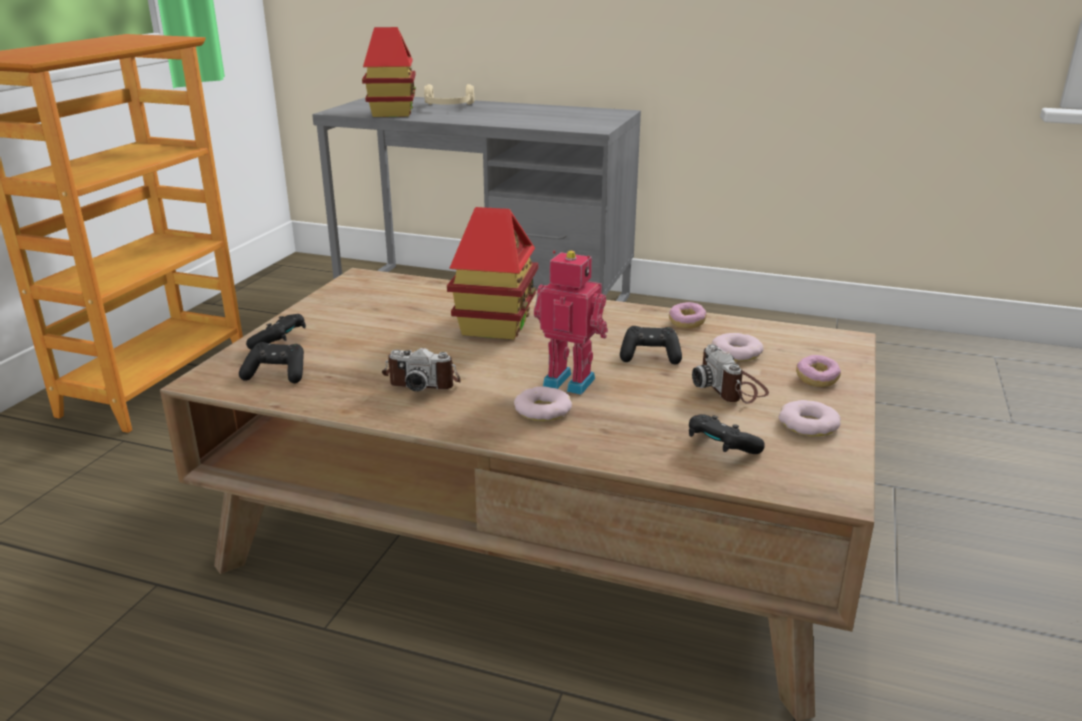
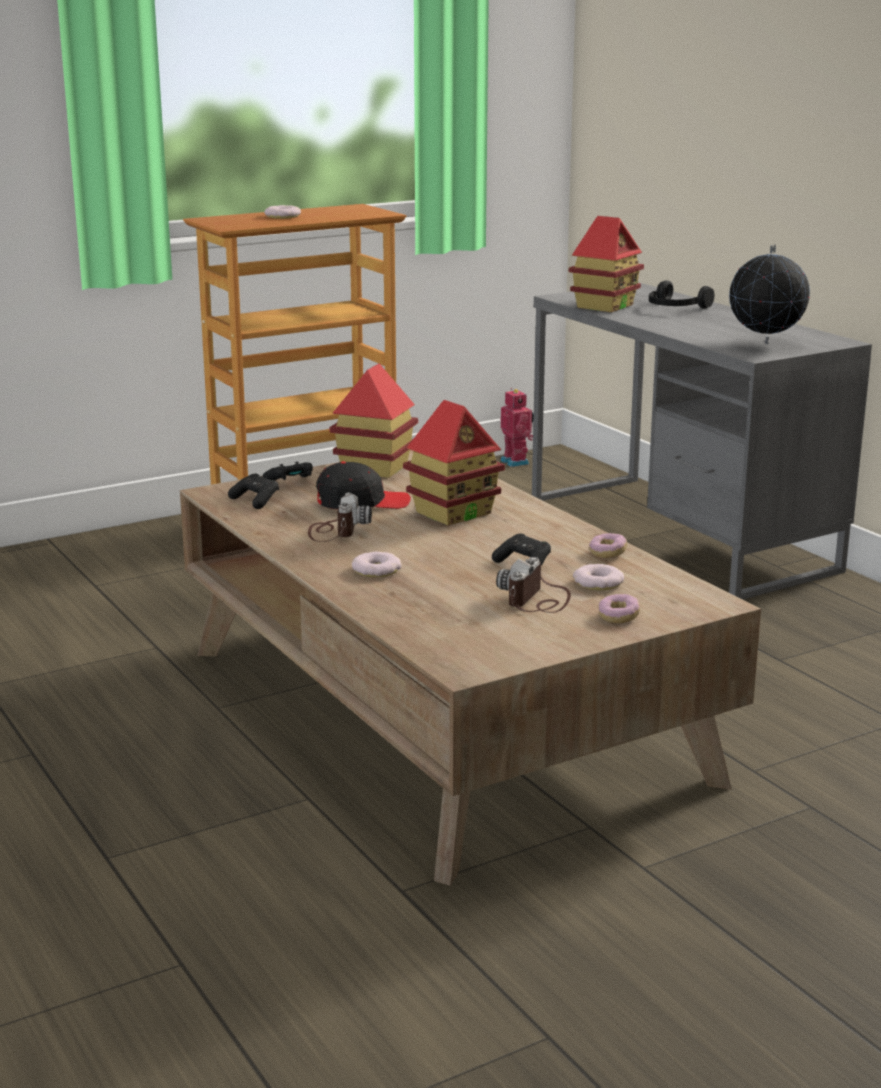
camera: 40 degrees right, 5 degrees down
(339, 303) = (374, 468): none -> toy house
(392, 341) = (362, 502): none -> black cap
(423, 381) = (335, 531): camera -> camera turned 135 degrees counterclockwise
(448, 107) = (675, 308): beige headphones -> black headphones
(570, 381) = (431, 561): toy robot -> toy robot (516, 462)
(578, 120) = (765, 344): none -> globe
(721, 448) = (445, 626): black game controller -> none
(808, 425) = (539, 637): donut -> donut (282, 216)

